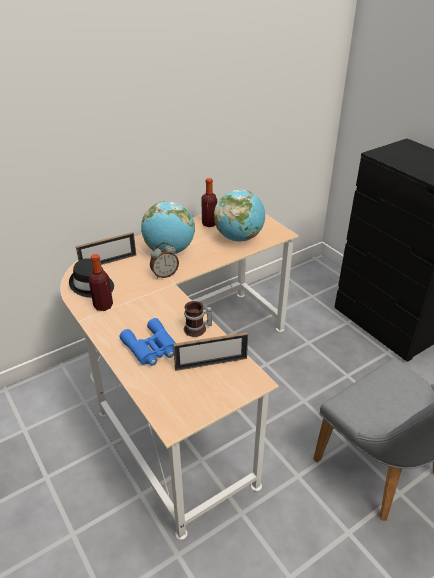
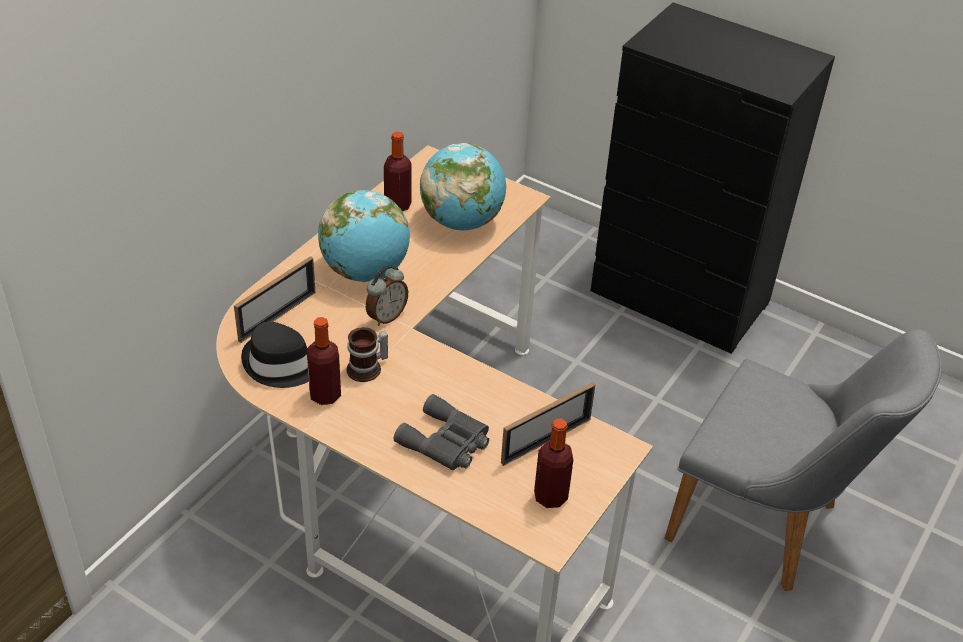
camera: 25 degrees left, 5 degrees up
(151, 348) = (446, 442): blue binoculars -> grey binoculars
(192, 397) = (550, 496): none -> bottle
(197, 329) = (494, 395): mug -> mug (367, 369)

